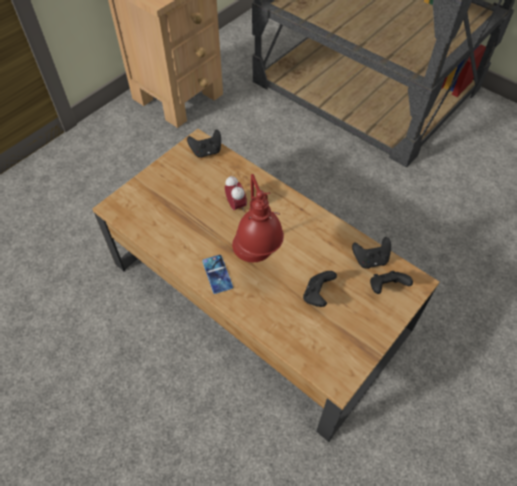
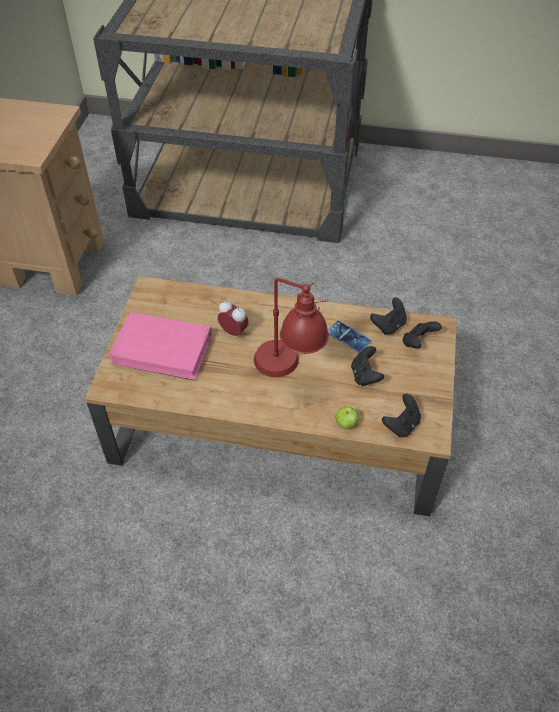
camera: 30 degrees left, 5 degrees down
(173, 195) = (163, 349): none -> pink book
(206, 151) = (166, 294): black game controller -> black game controller (401, 425)
(217, 274) = (262, 400): phone -> phone (348, 337)
(270, 330) = (346, 424): none -> apple

